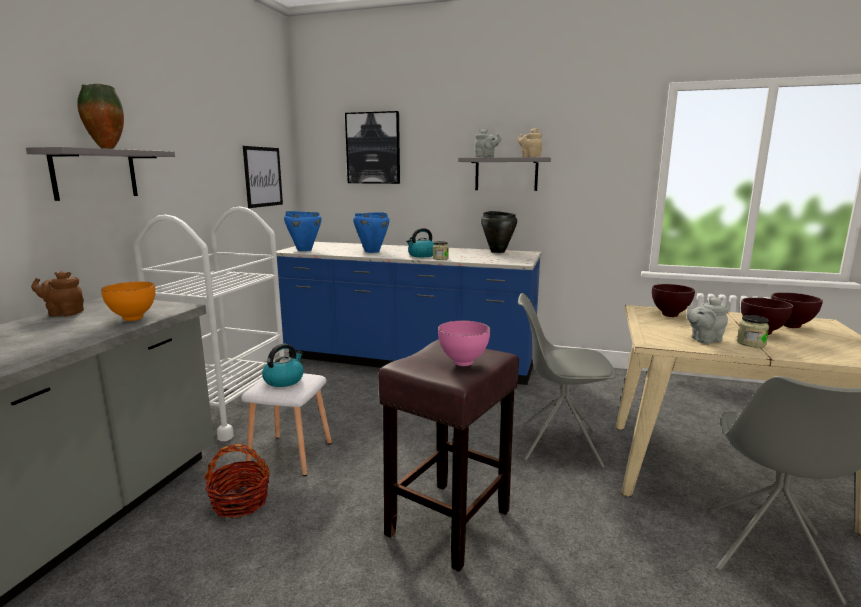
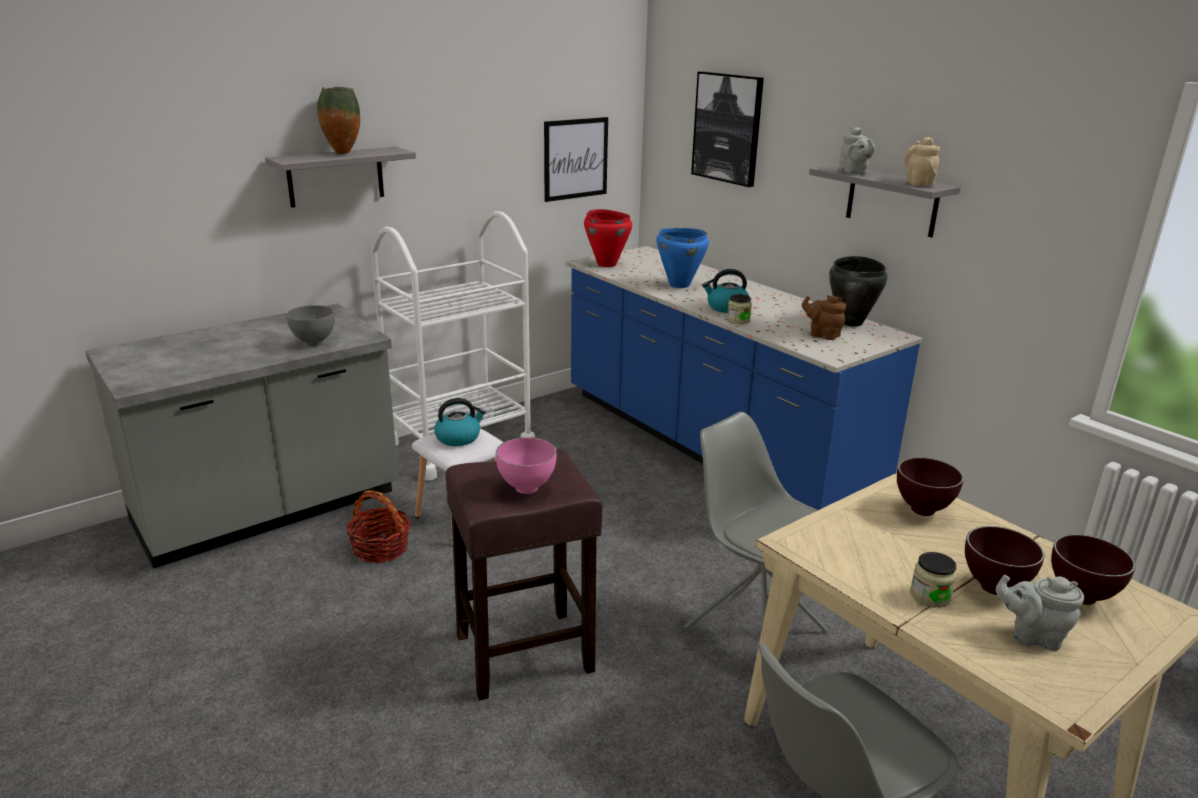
camera: 35 degrees right, 10 degrees up
(63, 313) = (280, 321): brown teapot -> brown teapot (822, 335)
(132, 319) = (314, 343): orange bowl -> grey bowl
(304, 250) = (607, 264): blue cooking pot -> red cooking pot
(704, 340) = (873, 565): grey teapot -> grey teapot (1032, 636)

